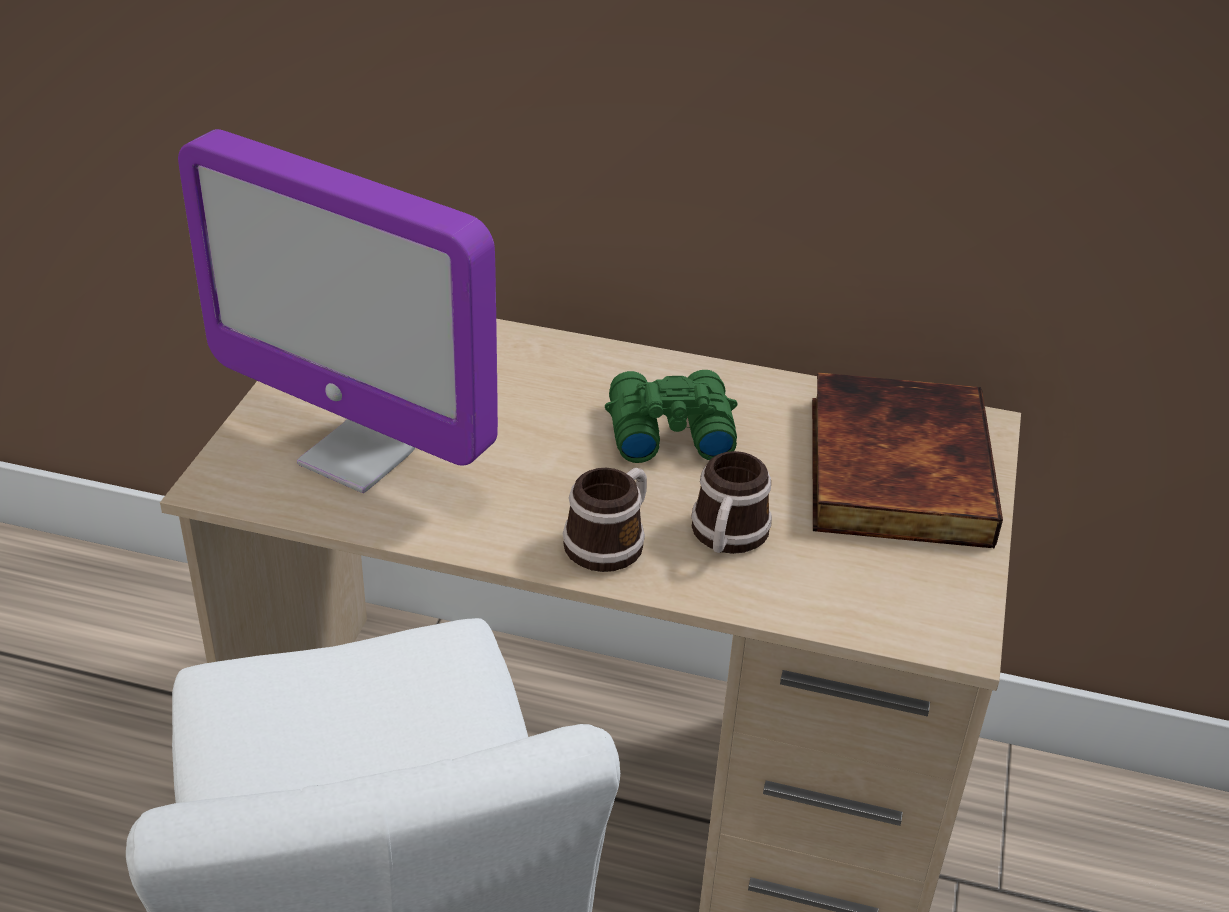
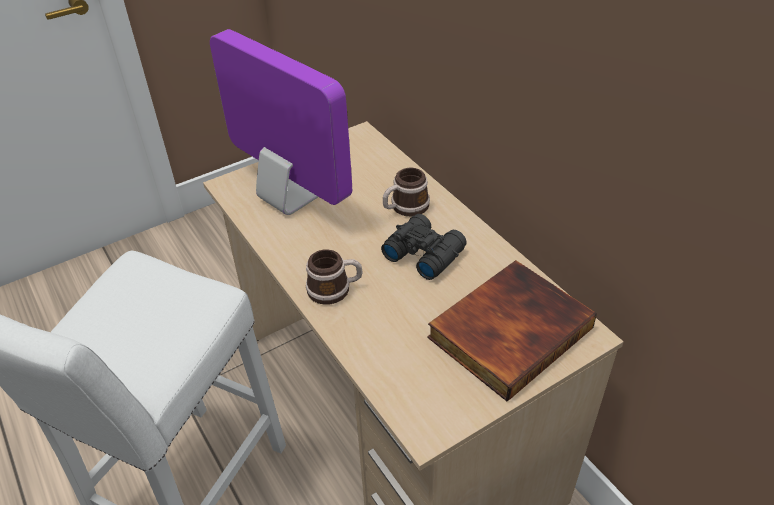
camera: 45 degrees right, 5 degrees up
(360, 455) = (288, 198): monitor -> monitor turned 150 degrees clockwise
(667, 430) = (423, 253): green binoculars -> black binoculars
(727, 538) = (384, 317): mug -> mug (405, 208)

